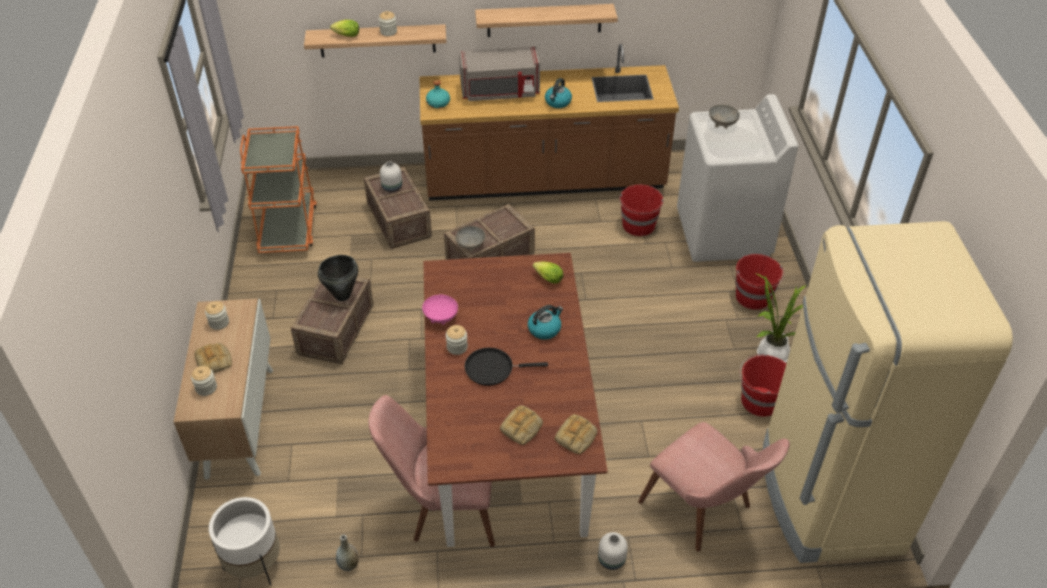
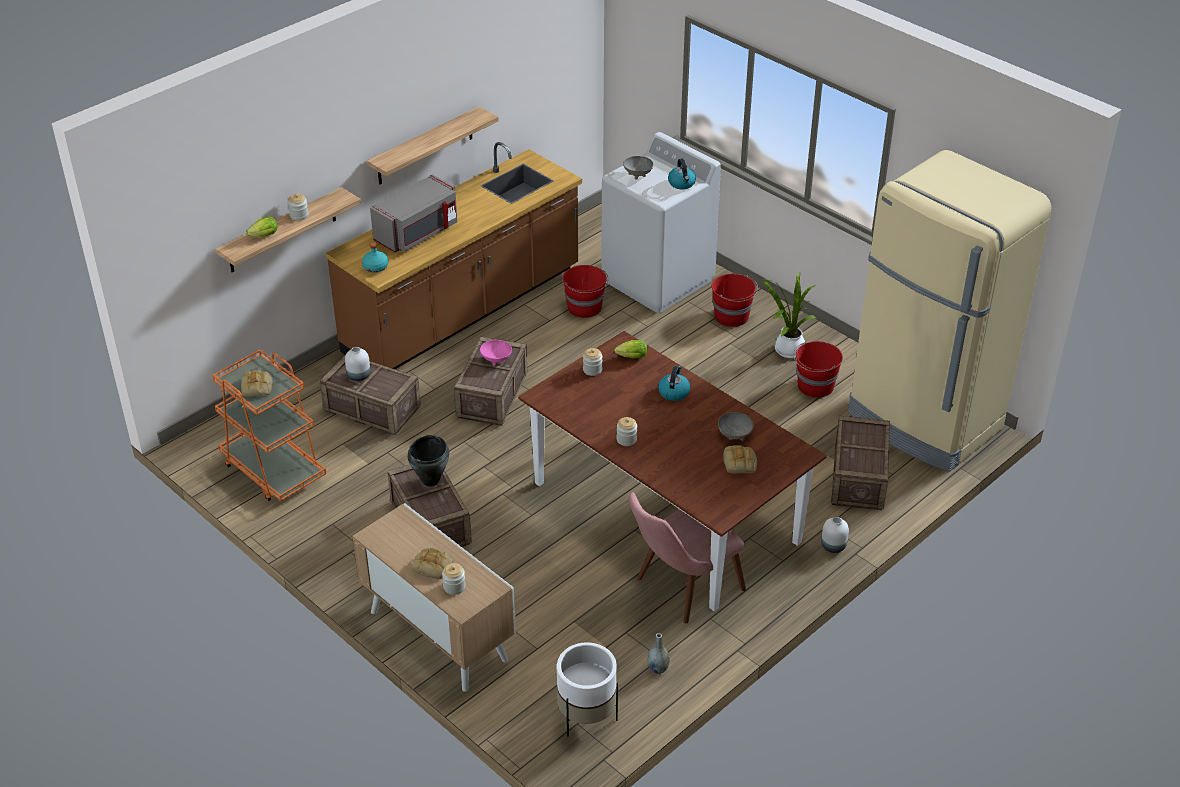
camera: 40 degrees left, 5 degrees down
(219, 322) = (395, 539): jar -> jar (592, 370)
(441, 318) = (588, 427): pink bowl -> pink bowl (497, 359)
(470, 245) = (490, 384): grey bowl -> grey bowl (734, 435)
(493, 369) = (671, 438): black frying pan -> none
(558, 102) = (479, 219): kettle -> kettle (682, 183)
(576, 437) = (783, 447): bread -> bread (257, 387)
(706, 511) = (859, 478): pink chair -> crate

